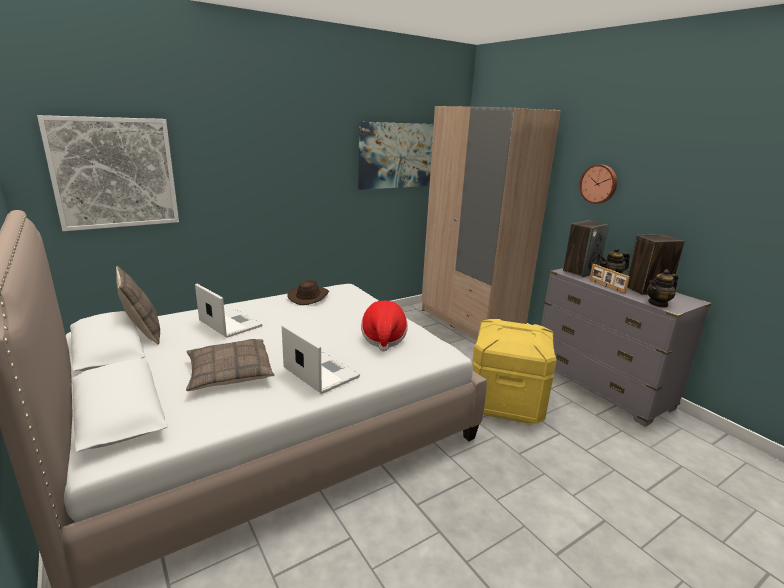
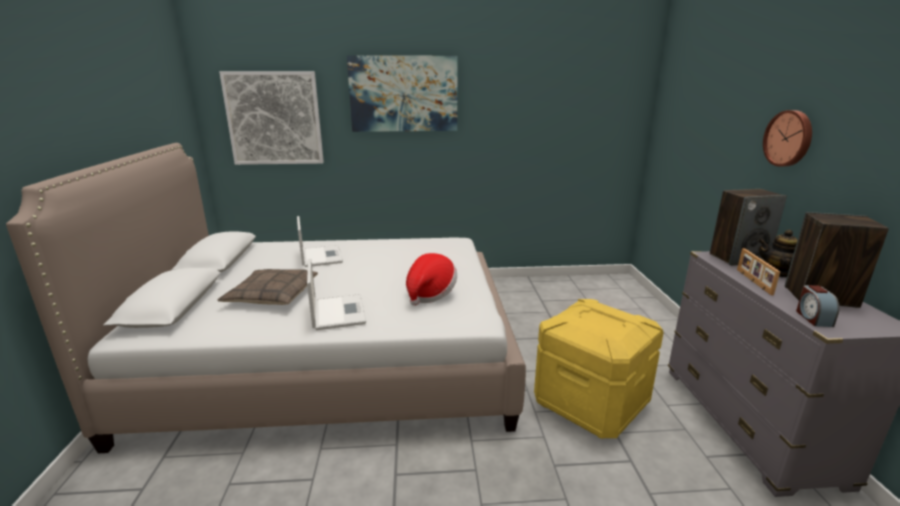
camera: 30 degrees right, 0 degrees up
(143, 333) = (254, 252): pillow -> none
(309, 297) = (412, 244): brown hat -> none
(398, 155) = (557, 105): picture -> picture (403, 94)
(470, 322) = (625, 305): beige wardrobe -> none
(658, 303) = (813, 318): teapot -> alarm clock

